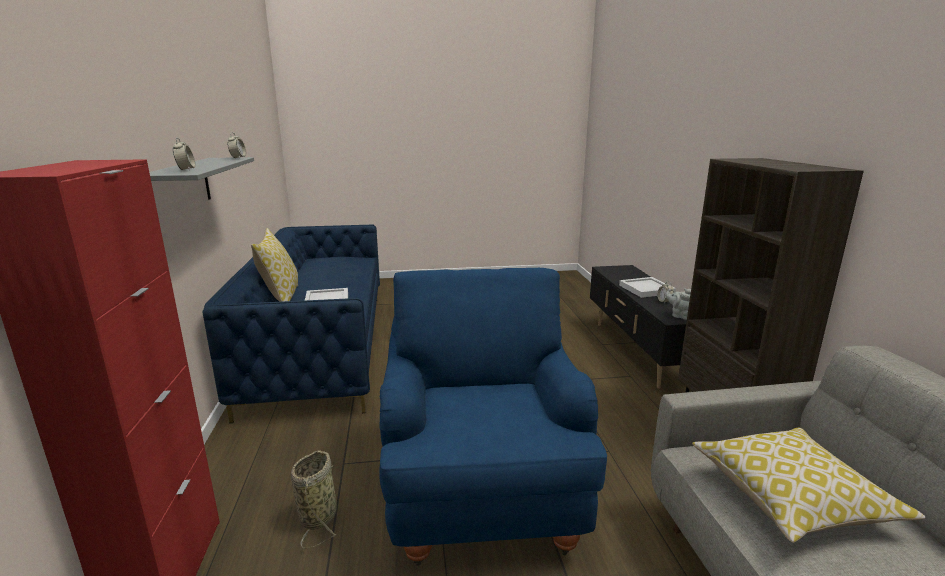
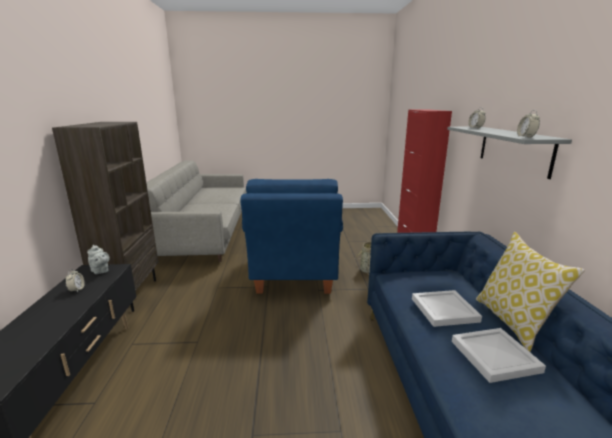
camera: 175 degrees left, 0 degrees up
(647, 289) = (50, 313): white tray -> white tray (493, 355)
(791, 498) = (207, 211): pillow -> none

